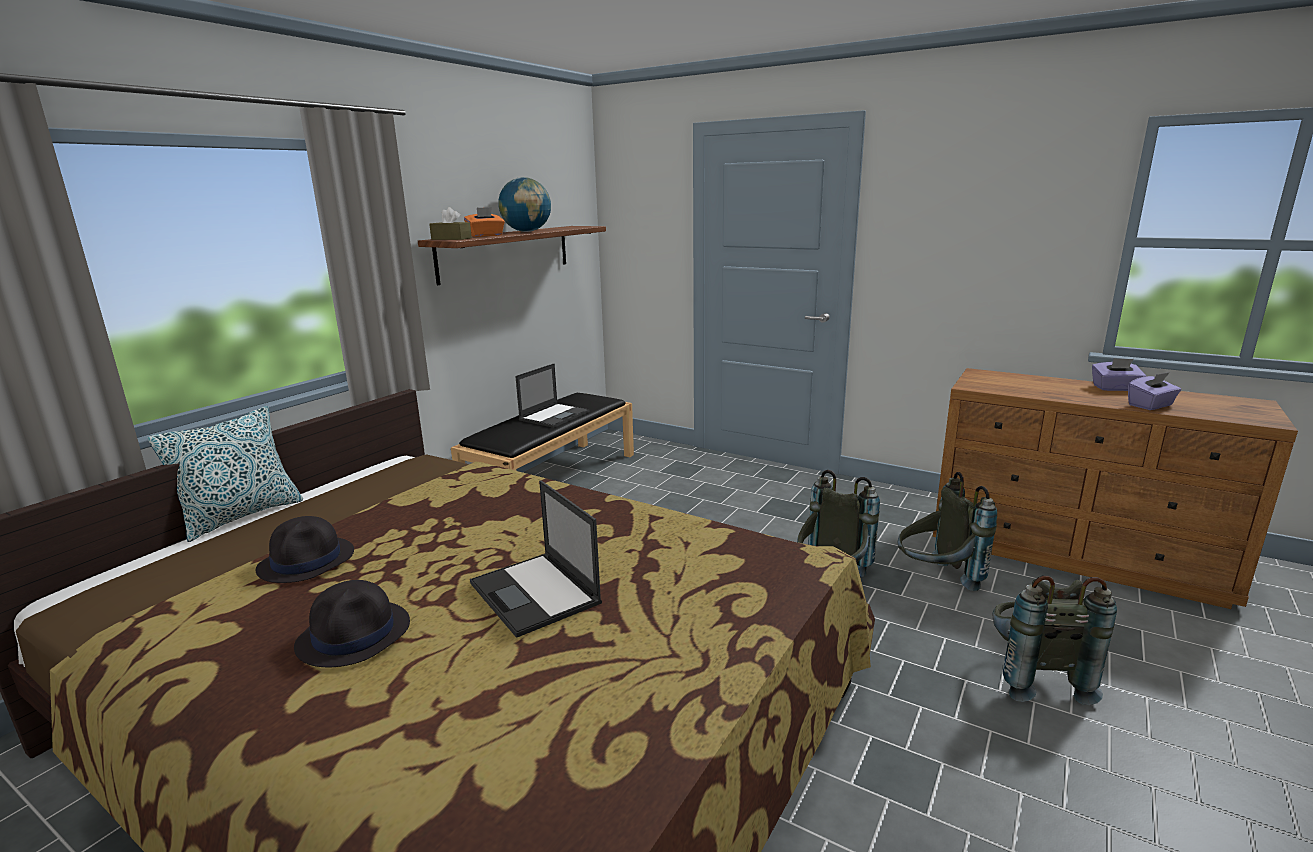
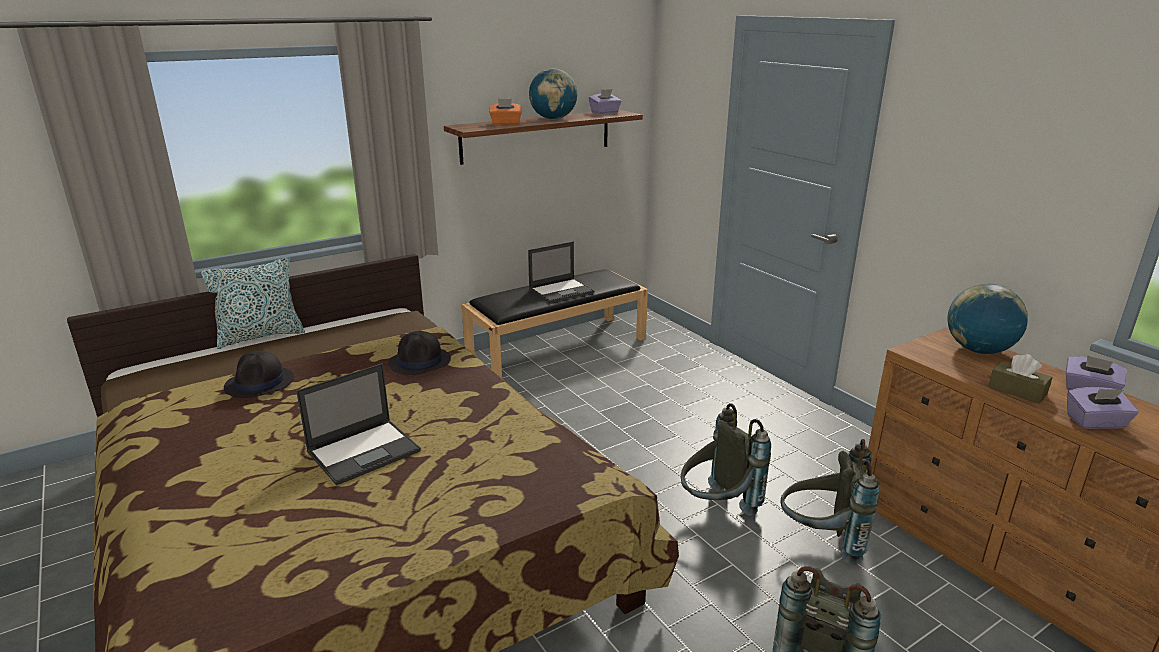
camera: 25 degrees right, 5 degrees up
(355, 634) = (238, 446): black hat -> black hat (420, 362)
(451, 239) = (470, 126): brown tissue box -> brown tissue box (1017, 391)
(535, 594) = (365, 451): laptop -> laptop turned 120 degrees counterclockwise
(566, 227) = (605, 112): none -> purple tissue box
(1011, 378) = (978, 350): none -> globe

